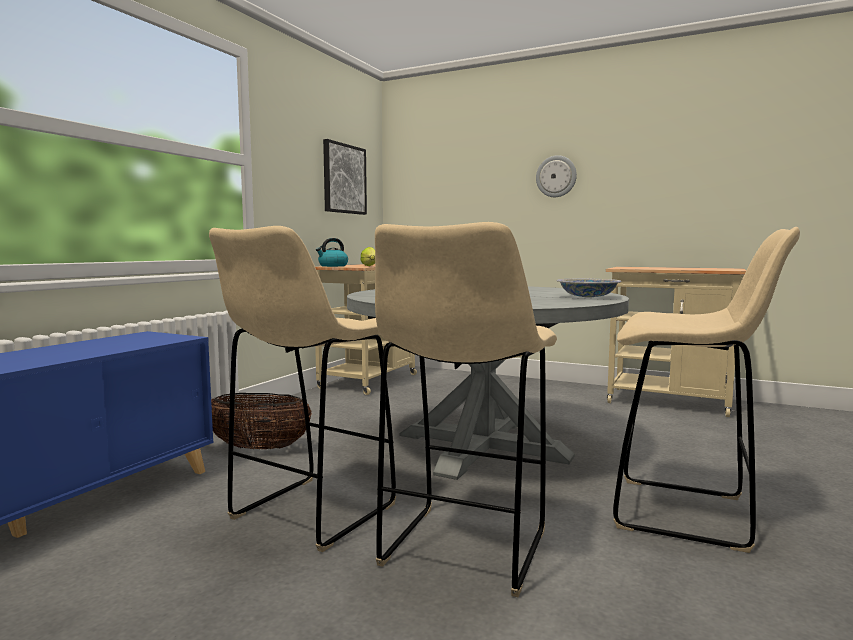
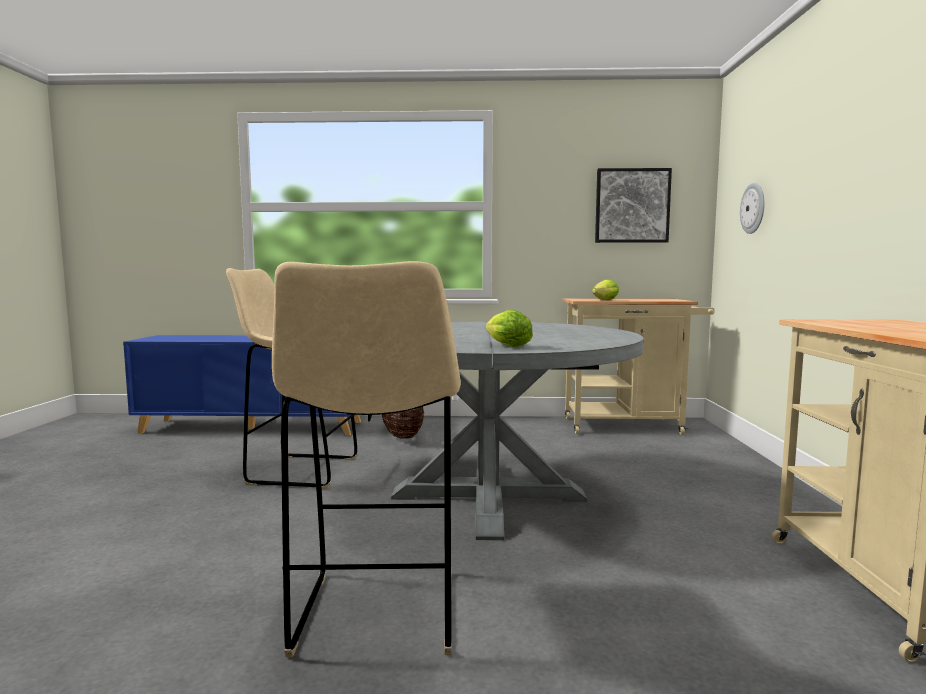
camera: 65 degrees right, 0 degrees up
(332, 266) = (582, 298): kettle -> none
(463, 550) = (257, 521): beige stool -> none
(556, 176) = (850, 166): wall clock -> wall clock (753, 208)
(588, 297) = (505, 346): bowl -> lettuce

